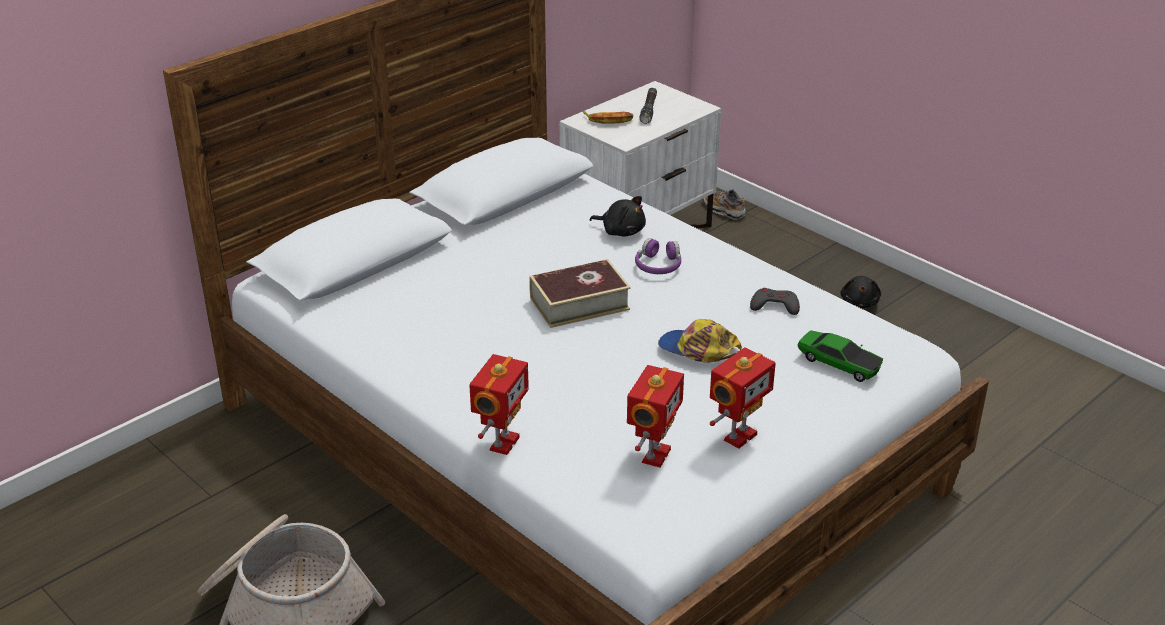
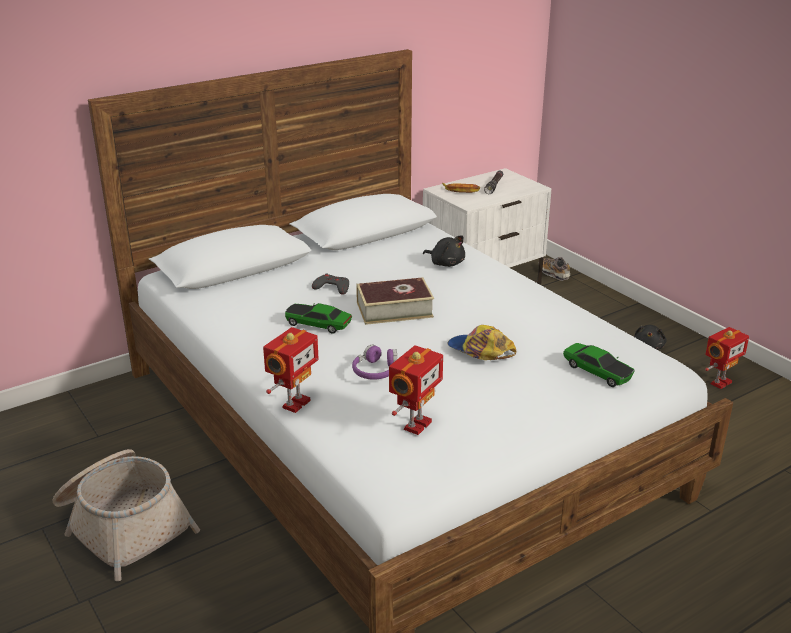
camera: 10 degrees right, 5 degrees down
(493, 334) = (318, 324): none -> toy car
(658, 265) = (467, 289): purple headphones -> purple headphones (375, 371)
(738, 436) = (493, 418): toy robot -> toy robot (720, 382)
(774, 306) = (554, 325): grey game controller -> grey game controller (332, 287)

